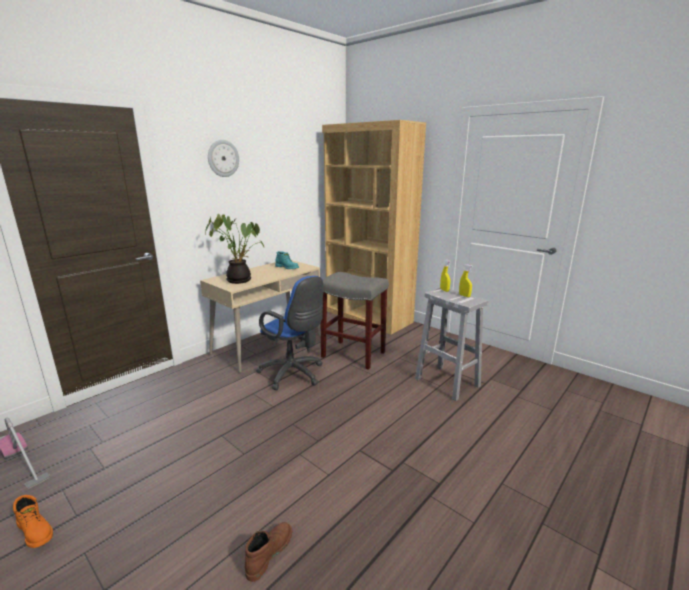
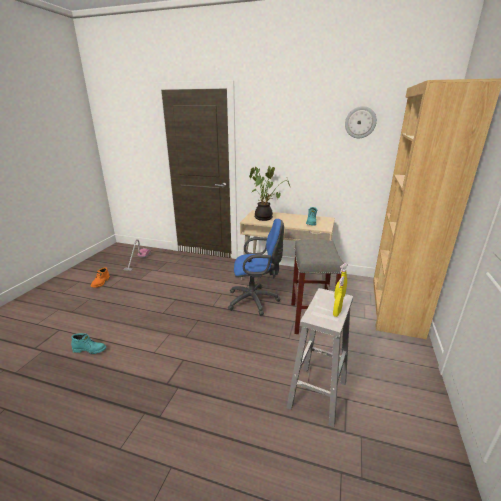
camera: 65 degrees right, 5 degrees up
(223, 158) = (287, 123): wall clock -> wall clock (360, 122)
(269, 553) = (90, 349): brown boot -> turquoise boot
(294, 375) = (255, 301): blue office chair -> blue office chair turned 105 degrees counterclockwise

